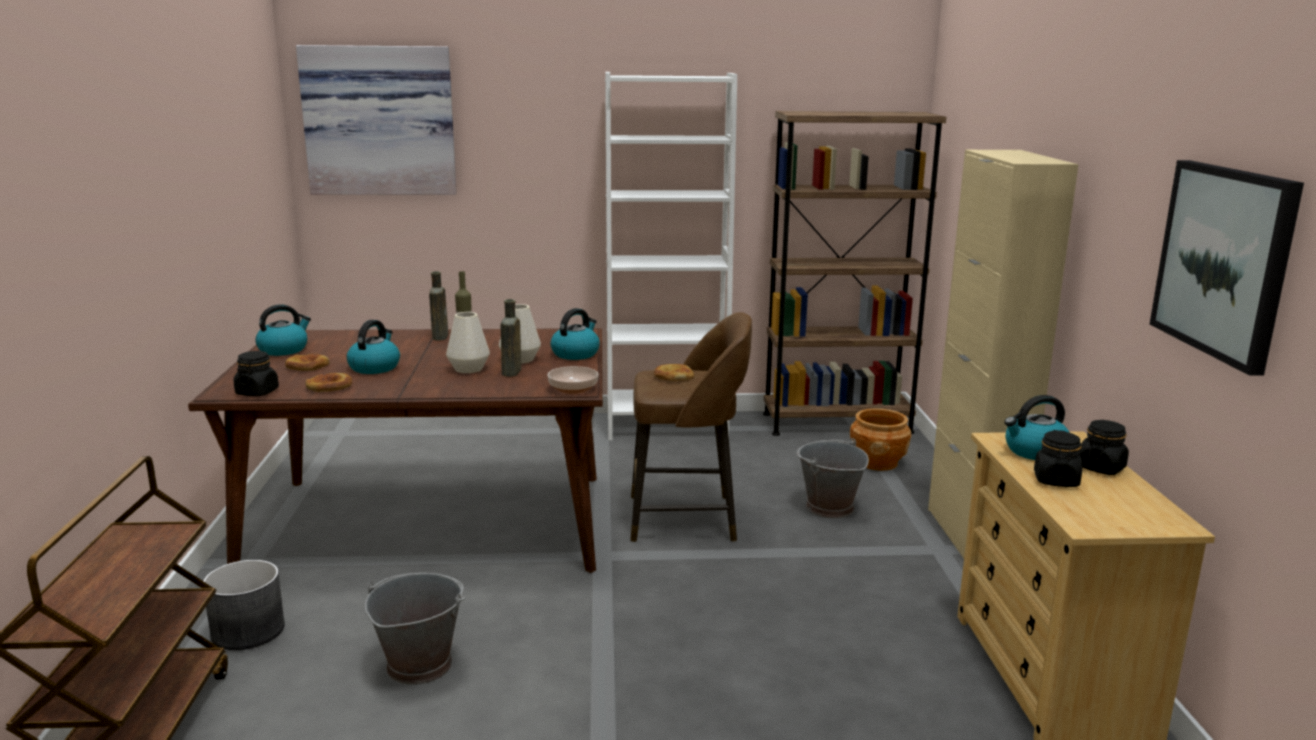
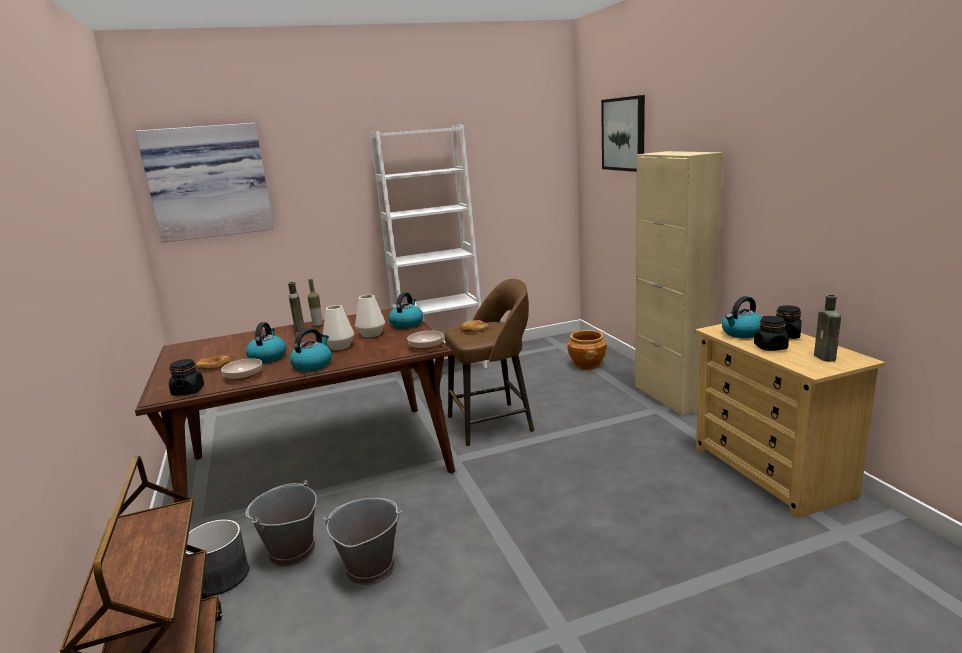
camera: 15 degrees left, 0 degrees up
(284, 349) = (185, 357): kettle -> kettle (312, 365)
(329, 386) = (244, 376): bread -> bowl
(511, 373) = (373, 344): brown bottle -> brown bottle (825, 358)
(829, 507) = (577, 398): grey bucket -> grey bucket (291, 551)
(836, 423) = (547, 345): brown bookcase -> none
(1224, 261) = (861, 193): picture -> picture (624, 134)

